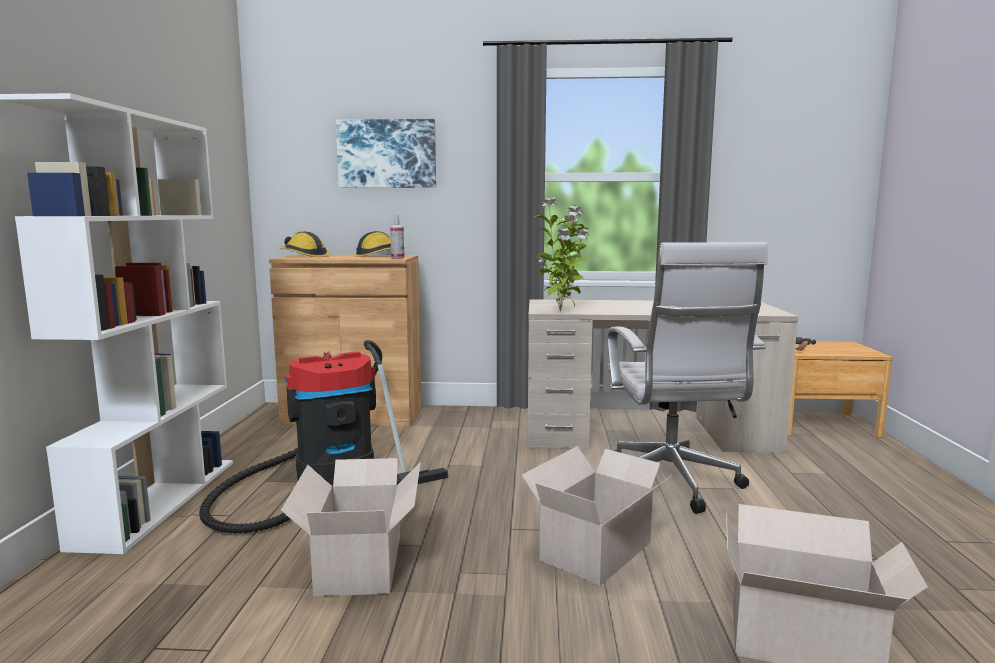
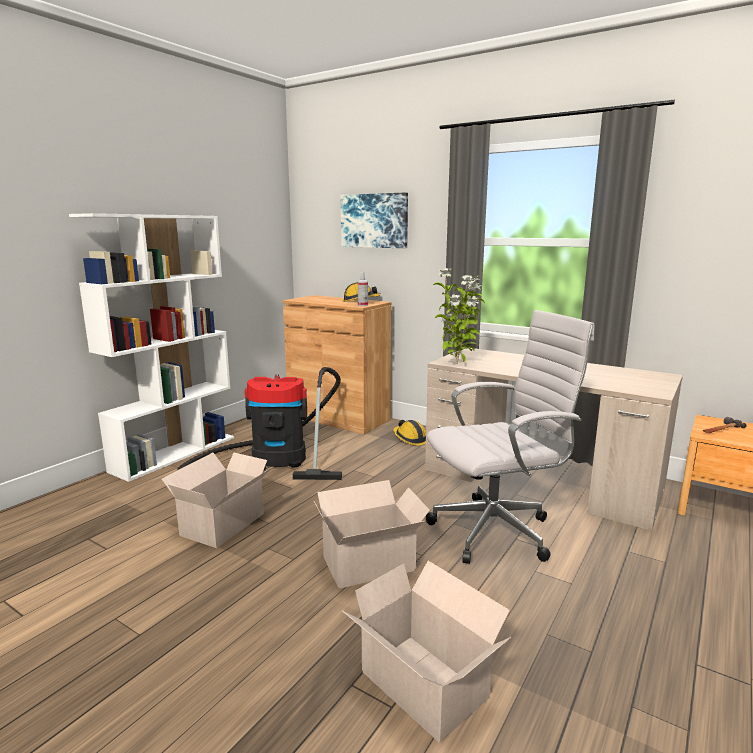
camera: 30 degrees right, 5 degrees up
(304, 256) = (311, 298): hard hat -> hard hat (410, 438)
(672, 485) = (497, 530): white office chair -> white office chair turned 135 degrees counterclockwise

